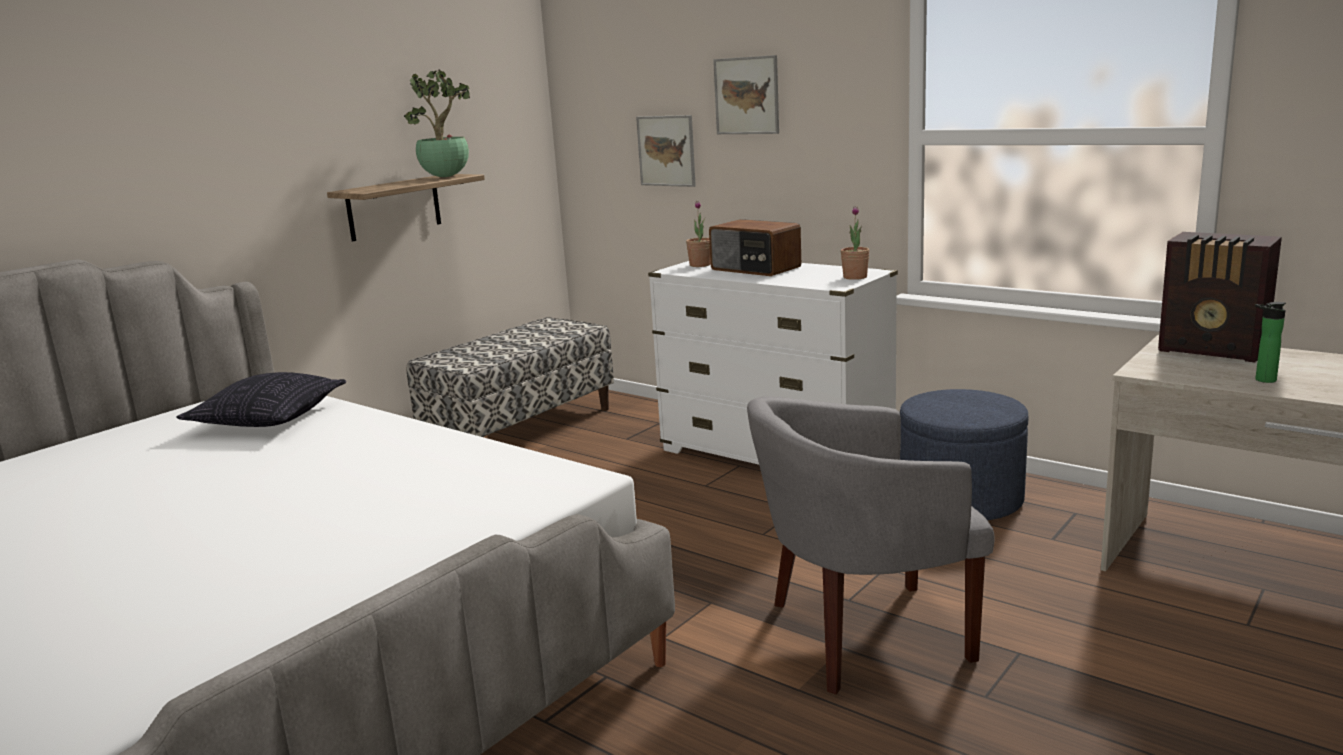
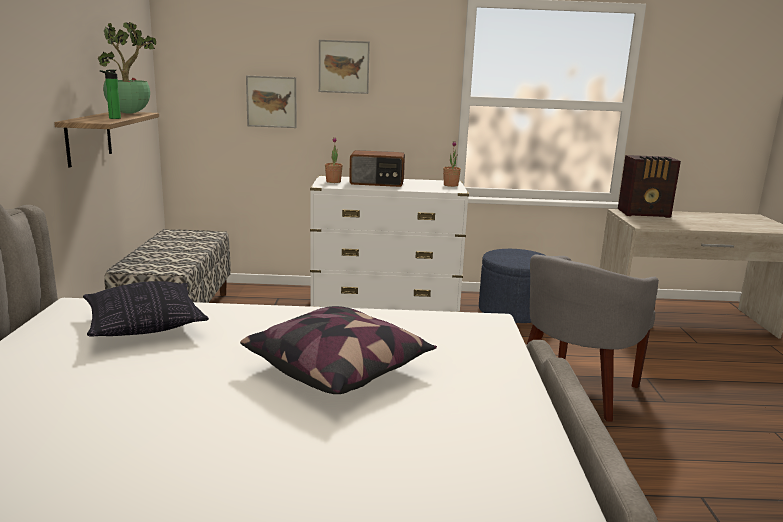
camera: 40 degrees left, 0 degrees up
(317, 496) = (339, 369): none -> pillow
(1262, 380) = (690, 224): bottle -> bottle (113, 118)

